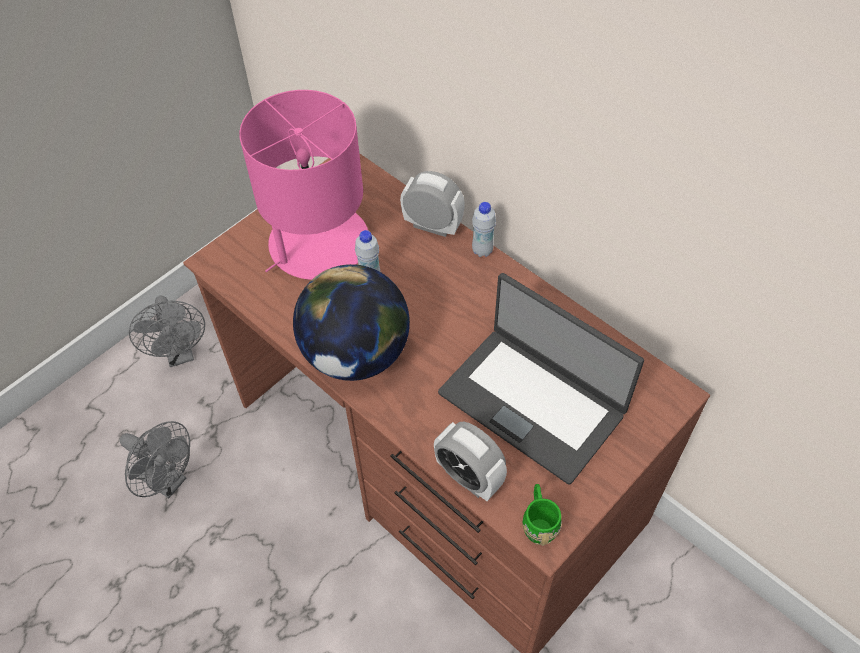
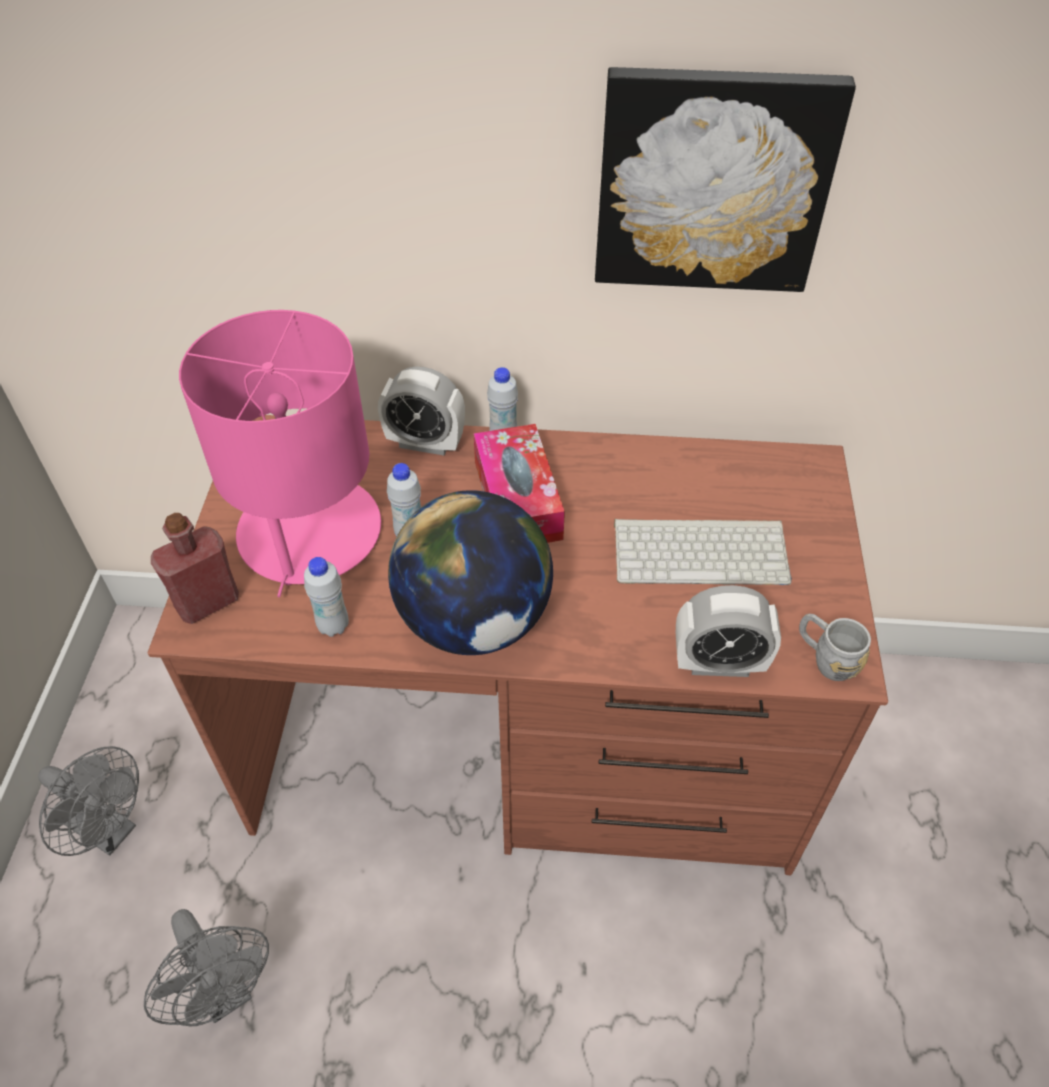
camera: 40 degrees left, 5 degrees down
(168, 481) = (226, 992): grey fan -> grey fan turned 60 degrees clockwise
(233, 252) = (207, 602): none -> red bottle
(281, 307) = (333, 626): none -> white bottle
(432, 226) = (425, 443): alarm clock -> alarm clock turned 150 degrees counterclockwise
(452, 296) = (517, 500): none -> tissue box
(532, 402) = (702, 550): laptop -> keyboard
(538, 522) = (825, 659): green mug -> grey mug
(642, 148) = (712, 181): none -> picture

